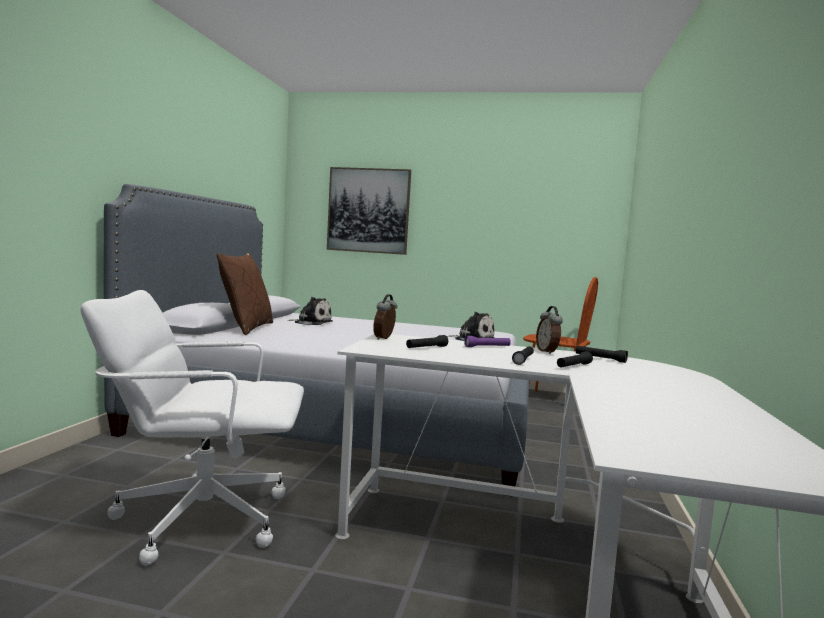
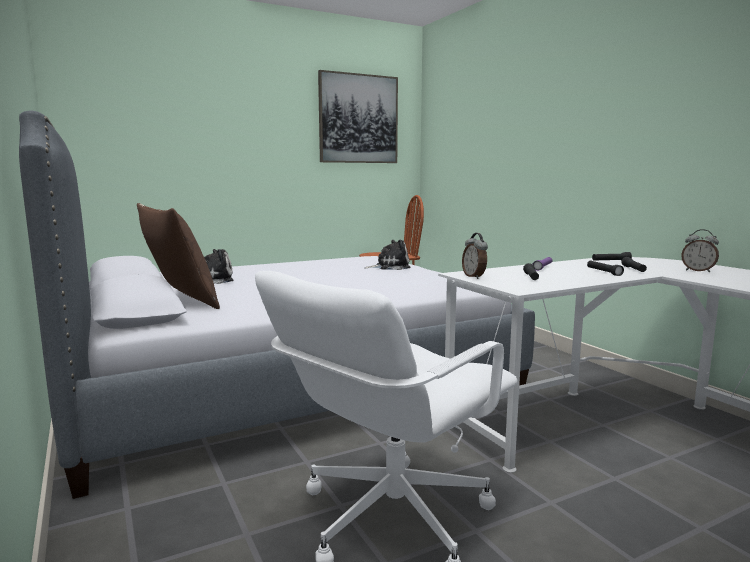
camera: 40 degrees left, 5 degrees up
(368, 210) = (170, 137): picture -> picture (358, 119)
(547, 352) = (576, 263): alarm clock -> alarm clock (698, 271)

